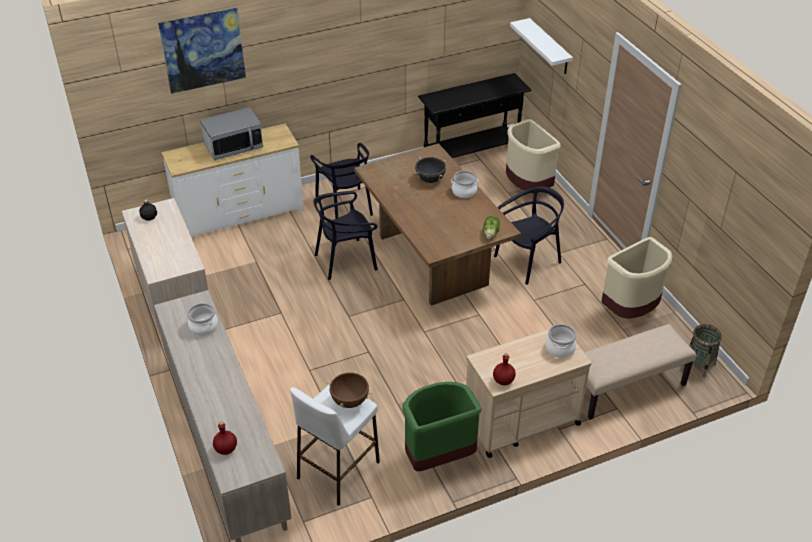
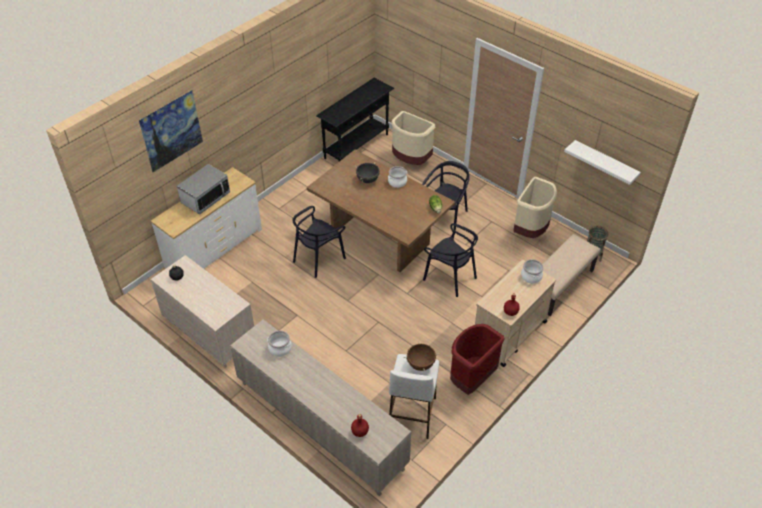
camera: 25 degrees left, 5 degrees up
(345, 206) = (291, 216): black chair -> black chair (450, 277)
(437, 457) = (471, 379): green trash can -> red trash can
(549, 47) = (407, 54): white shelf -> white shelf (605, 163)

